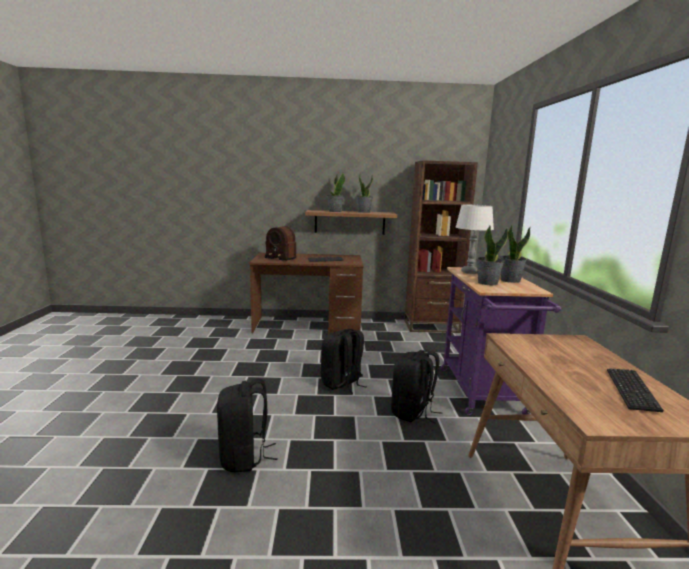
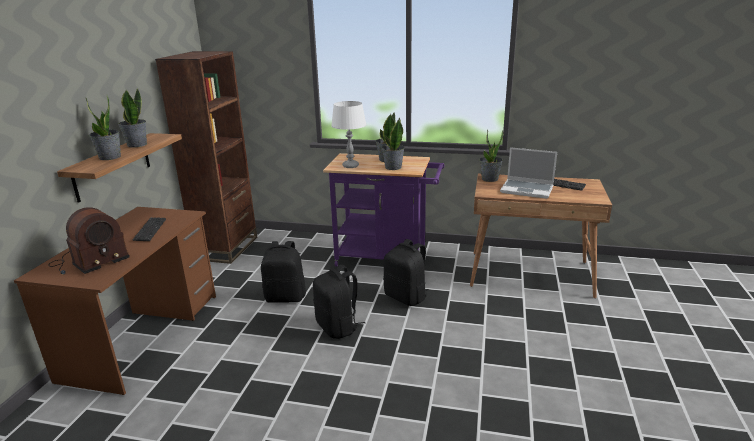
camera: 75 degrees left, 10 degrees up
(244, 457) = (462, 403): black backpack -> black backpack (285, 297)
(560, 363) = (527, 190): none -> laptop
(570, 341) = (489, 179): none -> potted plant

